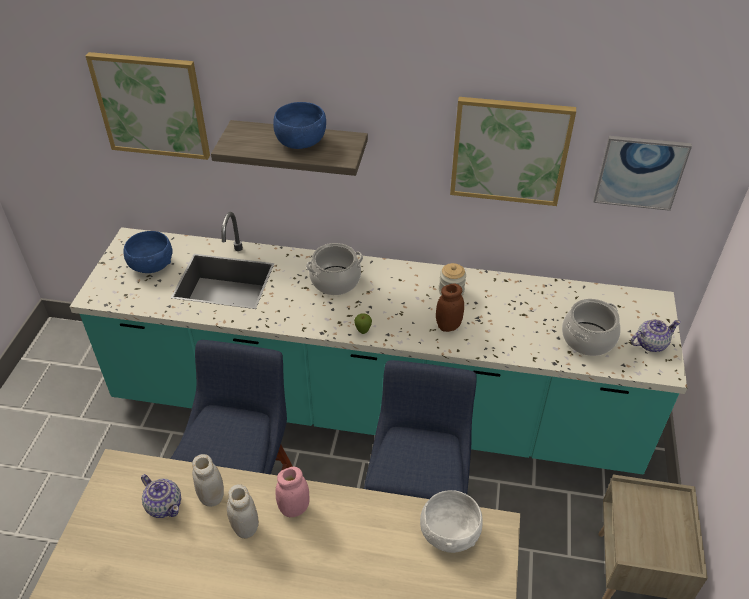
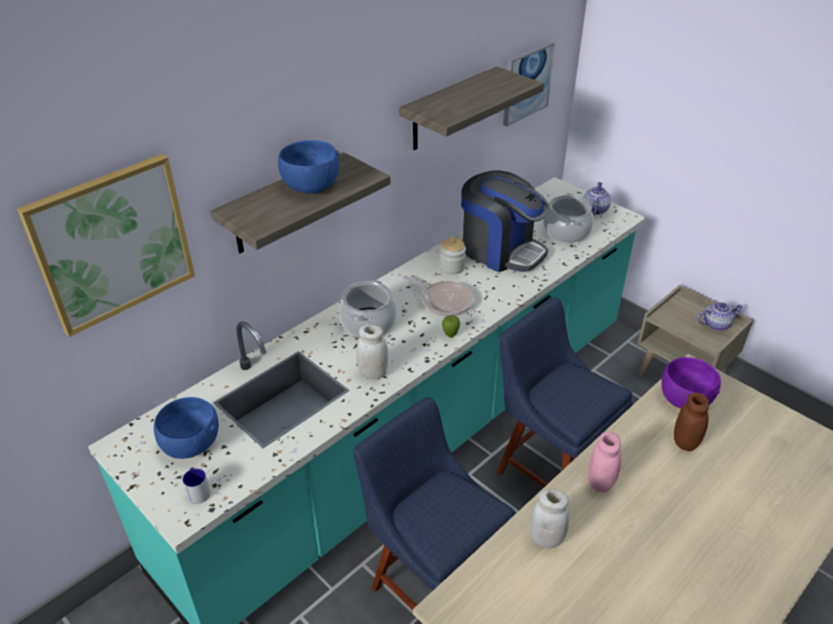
camera: 55 degrees left, 5 degrees down
(116, 290) = (198, 491): none -> mug
(164, 505) = (530, 582): teapot -> teapot (715, 324)
(245, 527) = (600, 527): white jar -> white jar (373, 373)
(402, 308) = (444, 301): none -> frying pan
(448, 326) = (490, 287): brown jar -> brown jar (685, 442)
(449, 533) = (684, 399): white bowl -> purple bowl
(508, 309) = (501, 250): none -> coffee machine
(509, 151) = (449, 109): picture -> shelf

